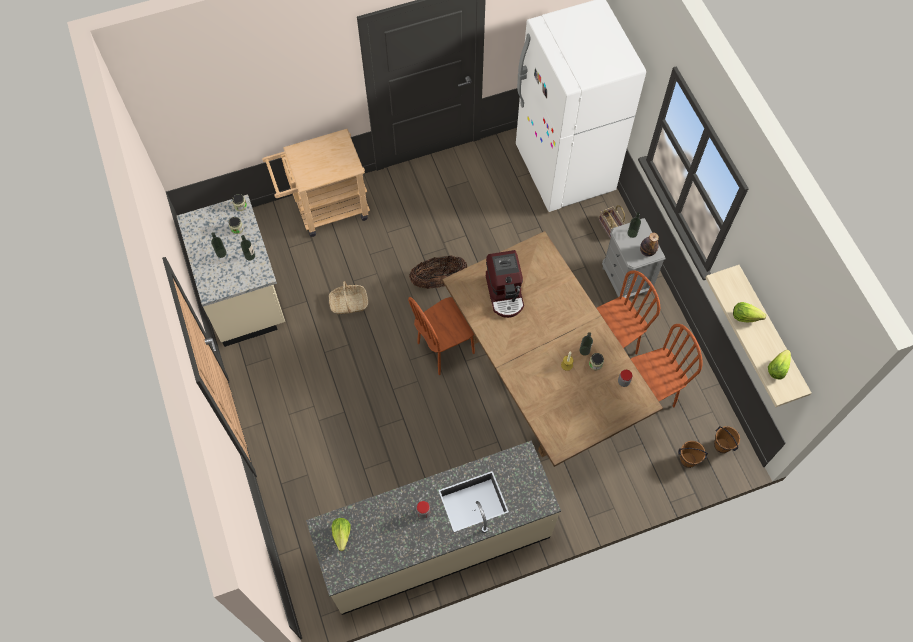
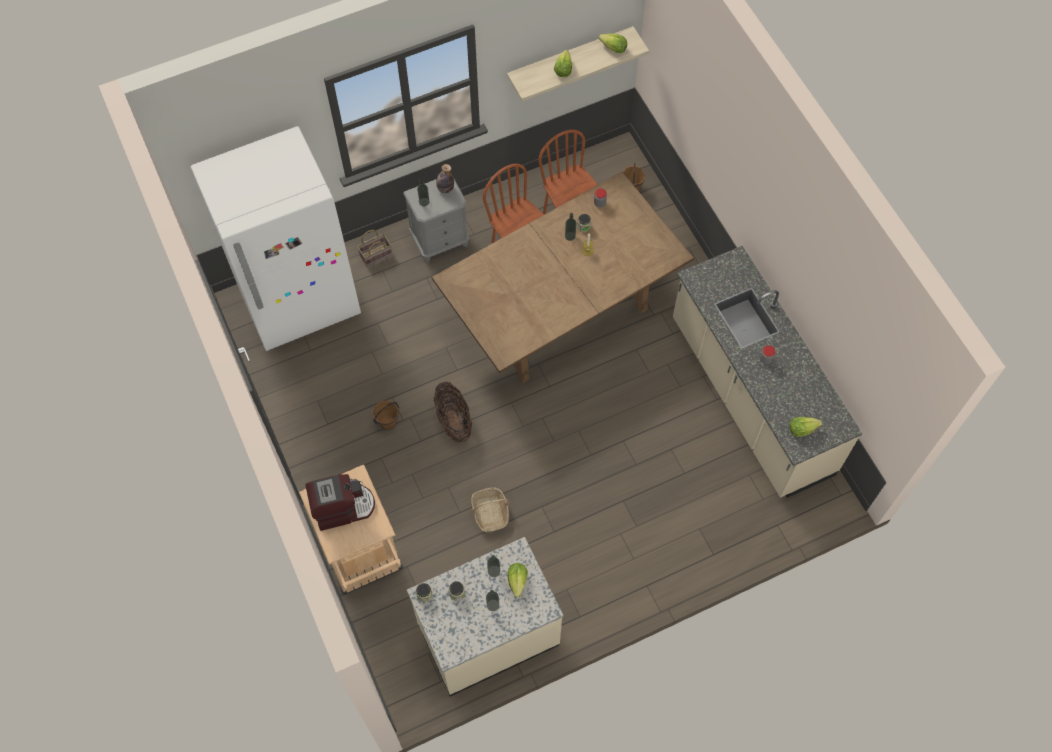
camera: 95 degrees left, 0 degrees up
(238, 272) = (517, 581): none -> lettuce
(446, 348) = (537, 406): brown chair -> none
(505, 293) = (511, 309): coffee machine -> coffee machine (343, 507)
(722, 445) = (613, 161): brown bucket -> brown bucket (388, 422)

